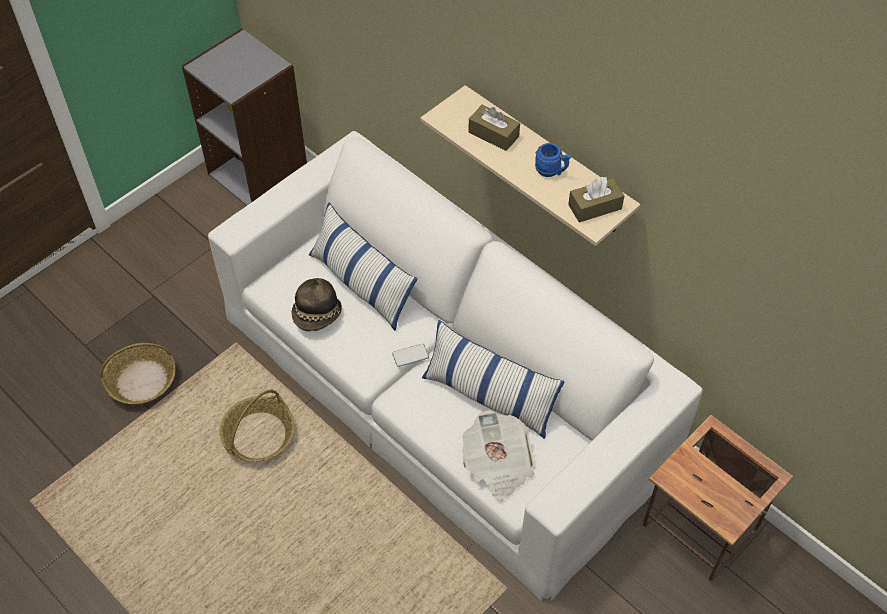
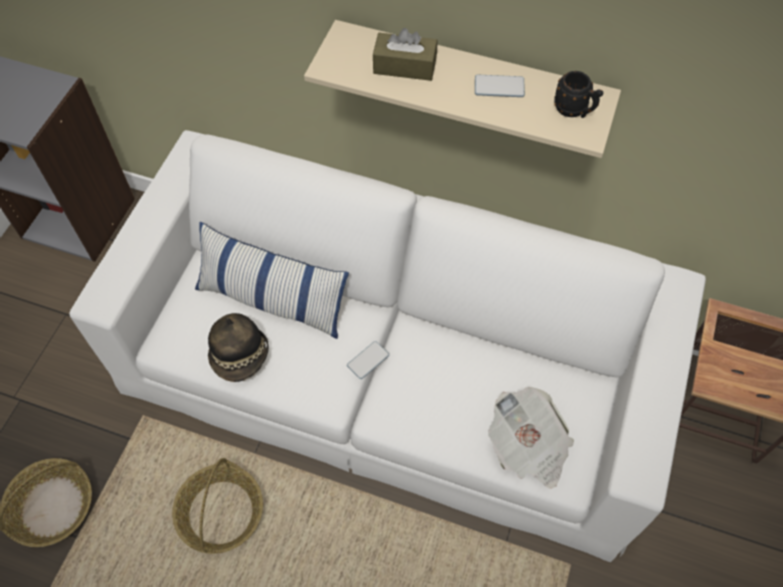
camera: 25 degrees left, 5 degrees up
(489, 396) = (477, 371): pillow -> none
(551, 171) = (499, 87): blue mug -> phone
(595, 207) = (574, 111): brown tissue box -> black mug

